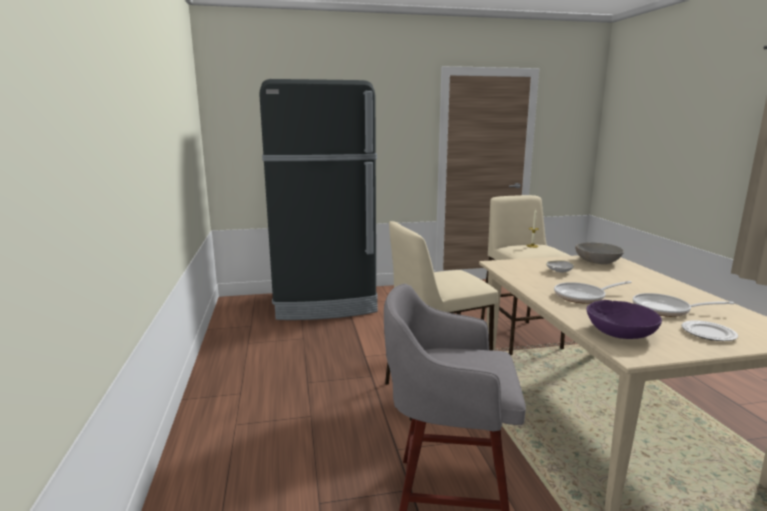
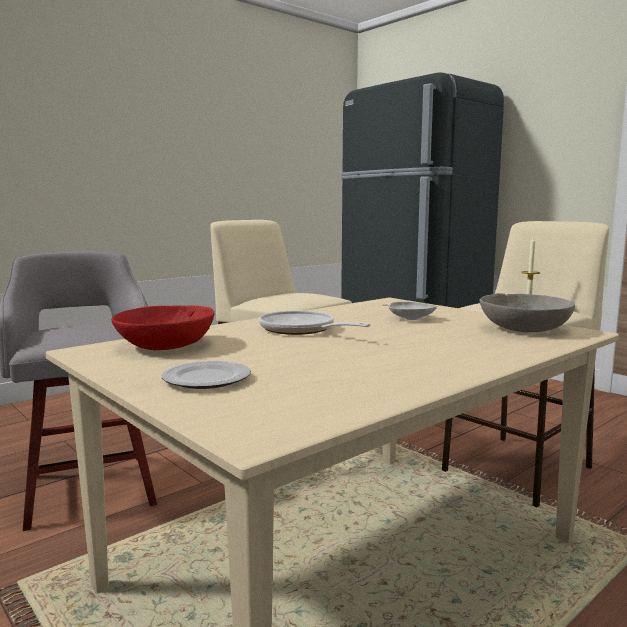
camera: 60 degrees right, 5 degrees down
(619, 332) = (165, 345): purple bowl -> red bowl
(666, 309) = (302, 361): frying pan -> none

